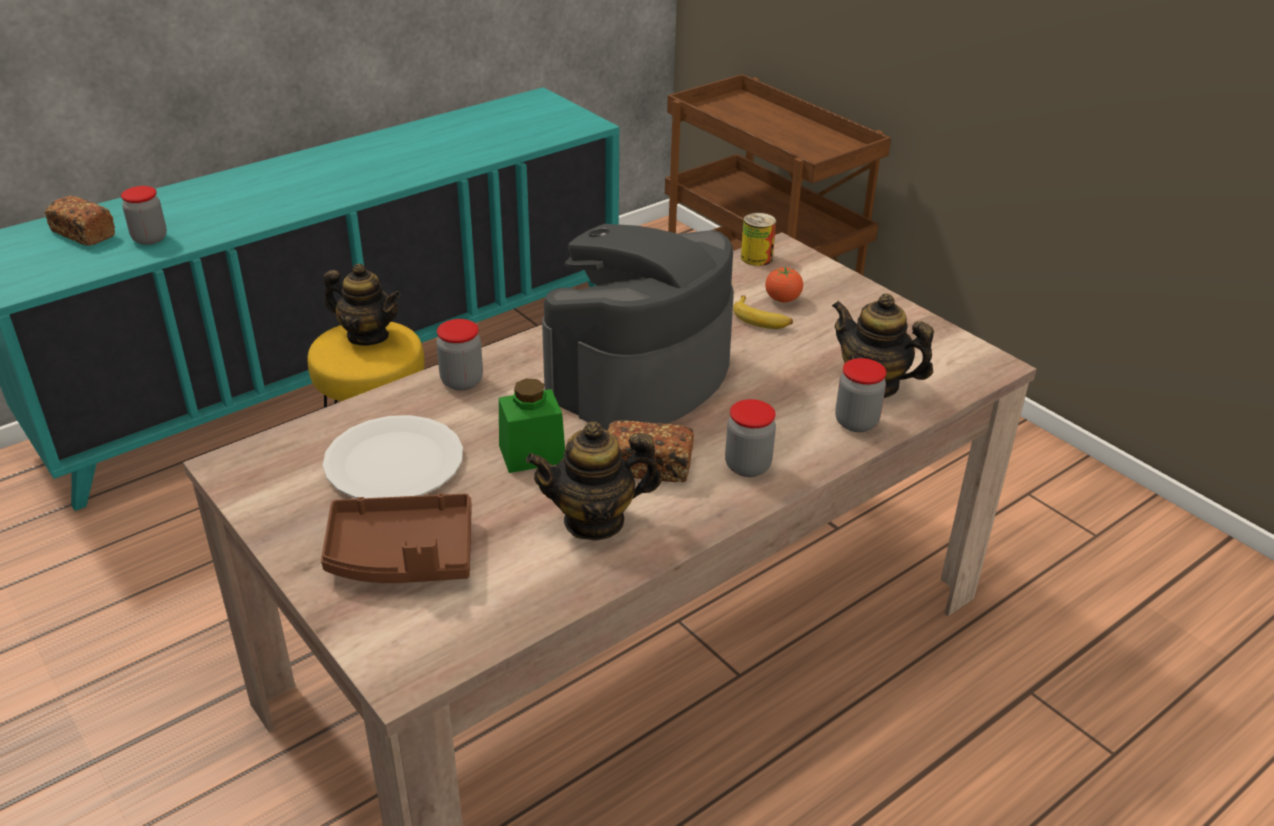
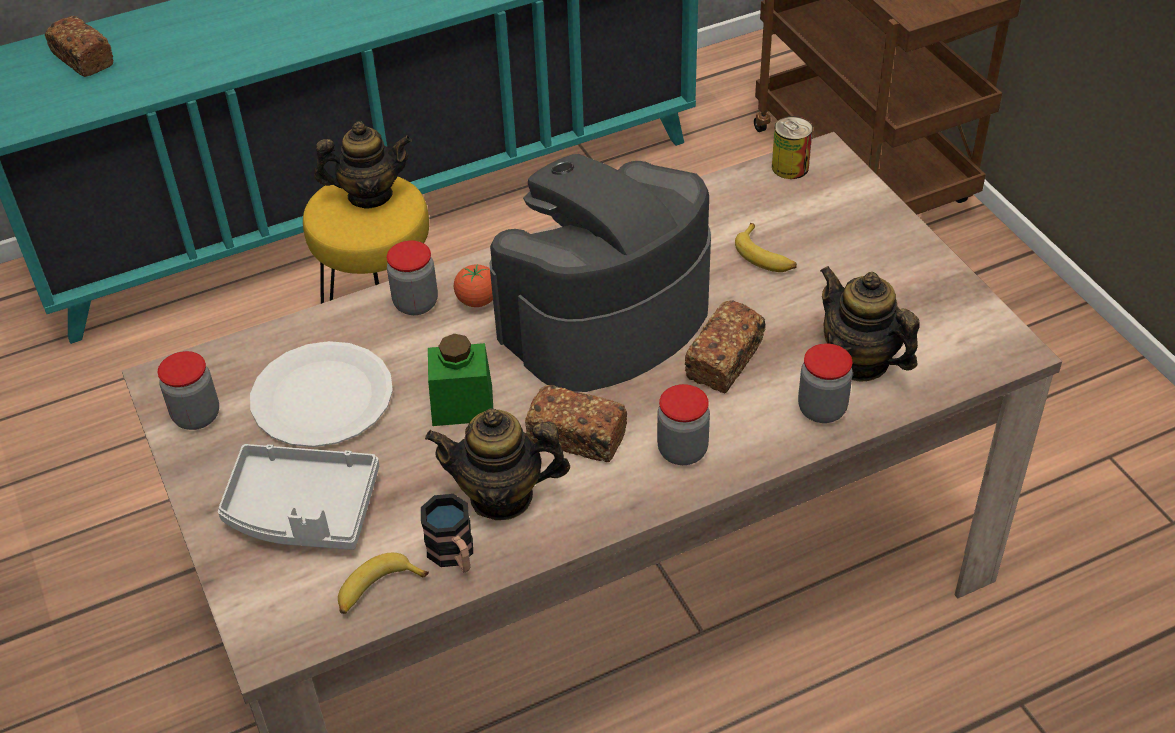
camera: 15 degrees right, 10 degrees up
(150, 238) = (147, 72): jar -> jar (196, 416)
(368, 336) = (369, 195): teapot -> teapot turned 45 degrees counterclockwise
(402, 556) = (302, 510): brown tray -> grey tray
(499, 613) = (377, 590): none -> banana
(565, 574) = (454, 555): none -> mug
(757, 396) = (724, 361): none -> bread
(782, 299) = (799, 231): tomato -> tomato (477, 300)

